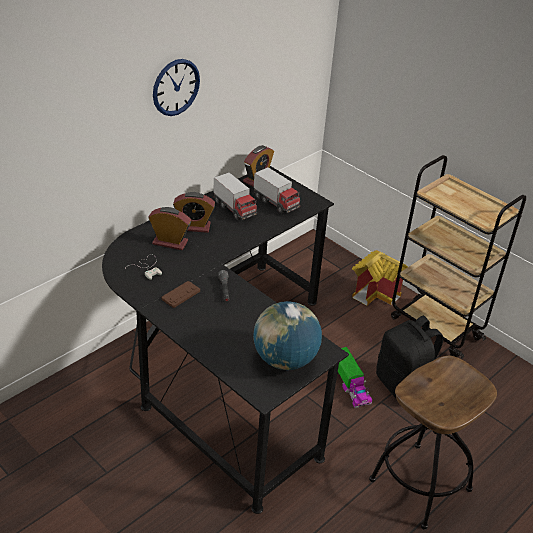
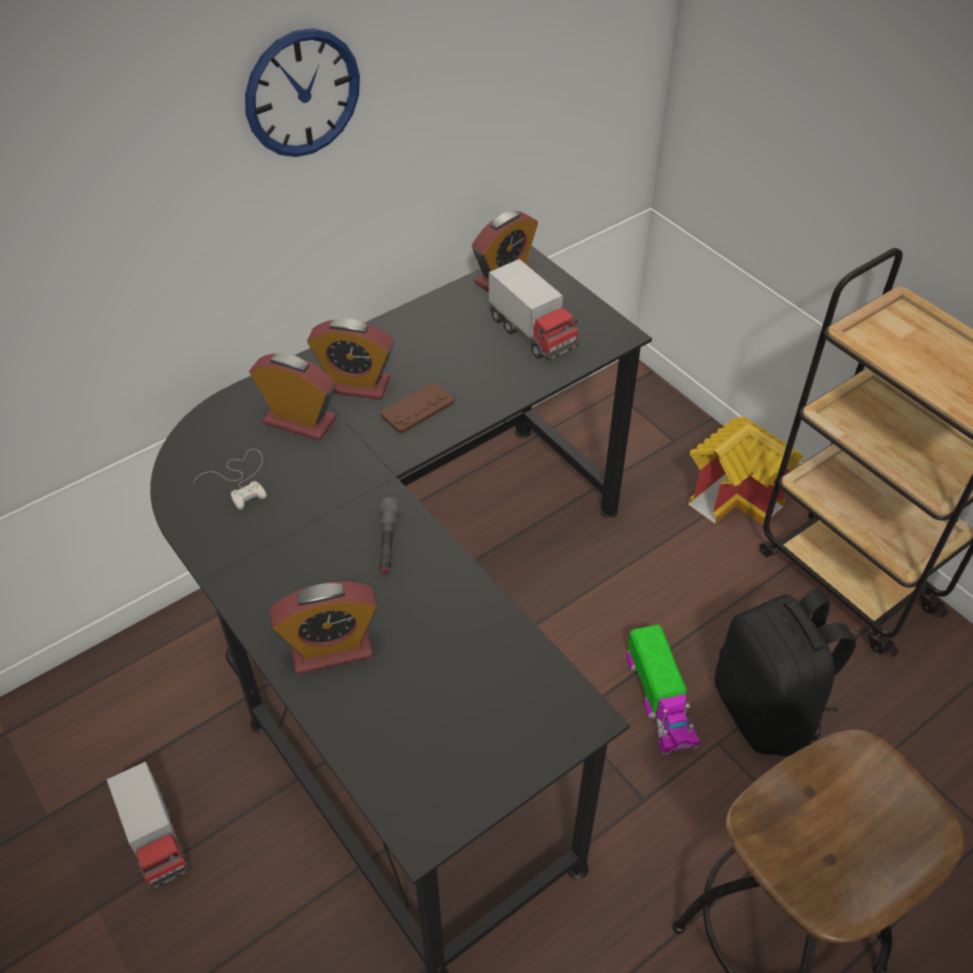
camera: 10 degrees right, 10 degrees up
(181, 295) = (295, 550): brown game controller -> brown game controller (417, 409)
(207, 332) = (331, 649): none -> alarm clock
(234, 209) = (445, 345): toy truck -> toy truck (155, 839)
(284, 359) = (484, 733): globe -> none

